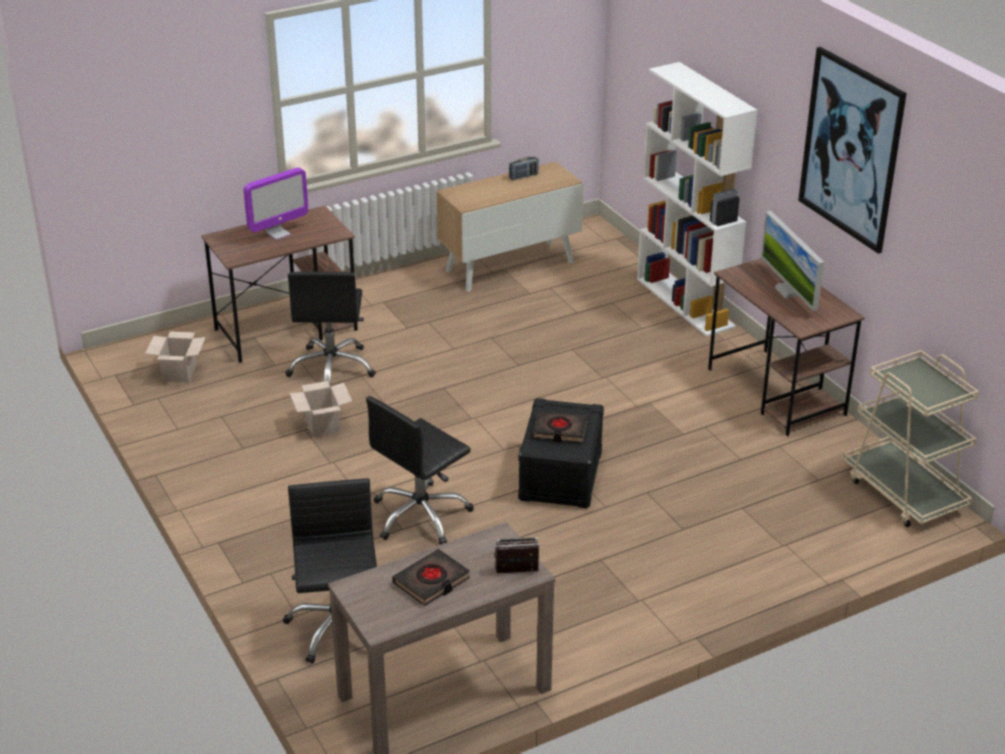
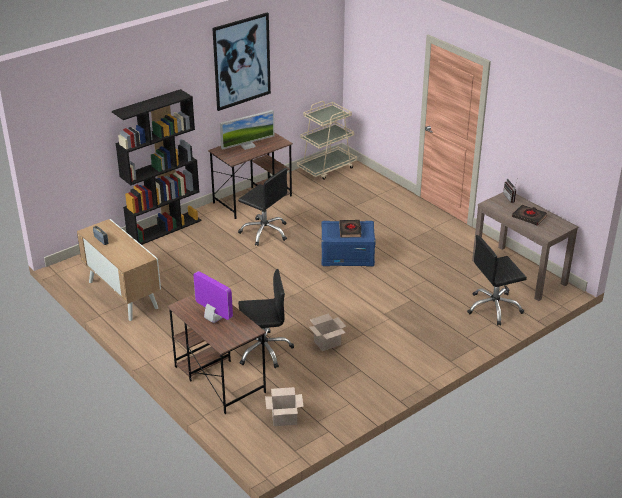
camera: 100 degrees left, 0 degrees up
(421, 515) = (398, 295): black office chair -> black office chair (265, 232)
(561, 476) = (347, 256): black storage box -> blue storage box
(686, 303) = (164, 228): white bookcase -> black bookcase

